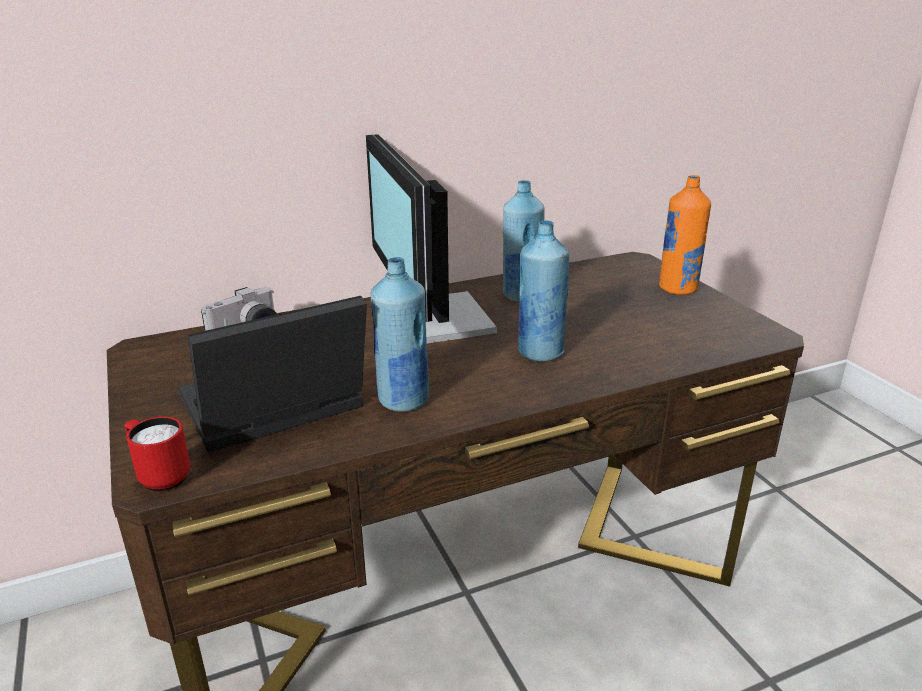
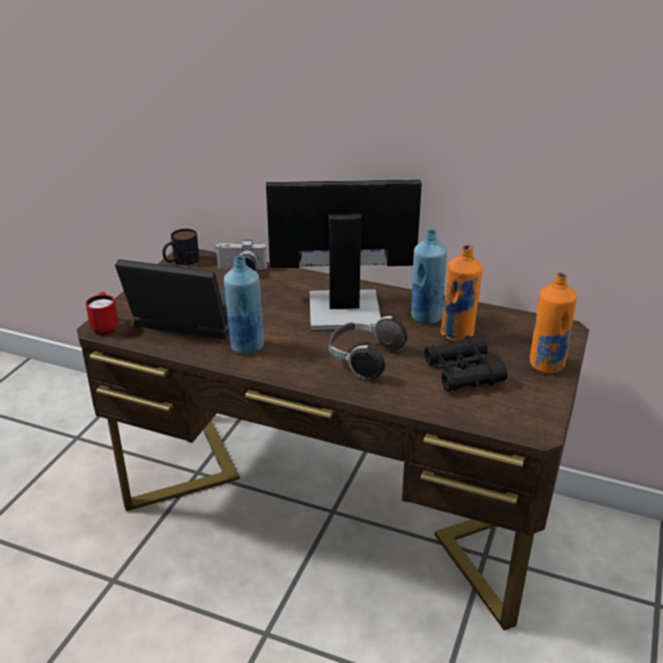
camera: 45 degrees right, 5 degrees up
(142, 357) = (181, 261): none -> mug
(433, 321) = (342, 308): monitor -> monitor turned 60 degrees clockwise
(540, 352) = (363, 359): blue bottle -> headphones
(574, 297) = (457, 334): none -> orange bottle
(638, 322) = (463, 372): none -> black binoculars

